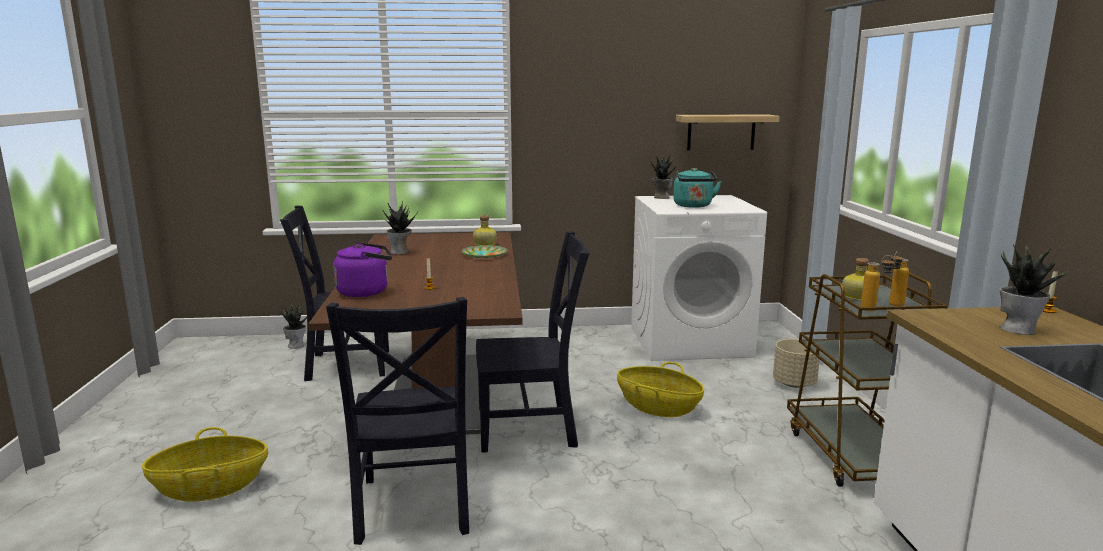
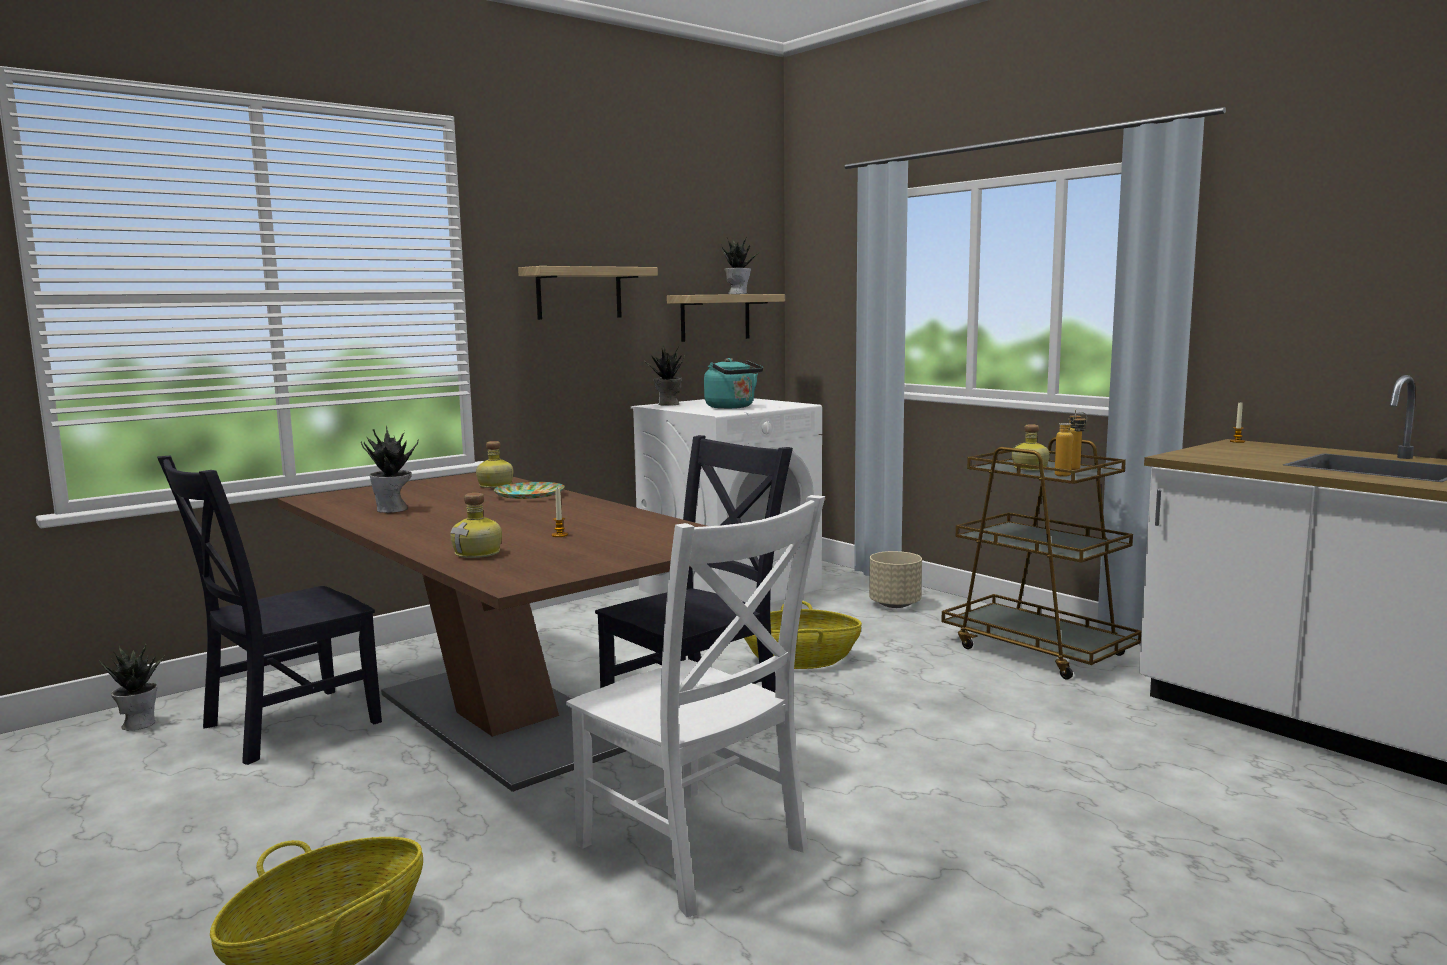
camera: 35 degrees left, 5 degrees down
(366, 292) = (479, 553): purple kettle -> bottle
(412, 509) = (696, 851): black chair -> white chair
(599, 112) = (579, 293): none -> shelf
(1018, 329) = (1258, 454): potted plant -> potted plant (738, 294)

